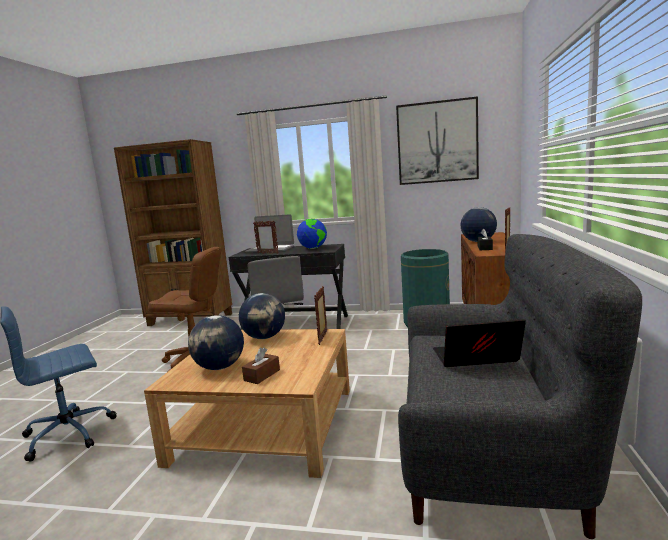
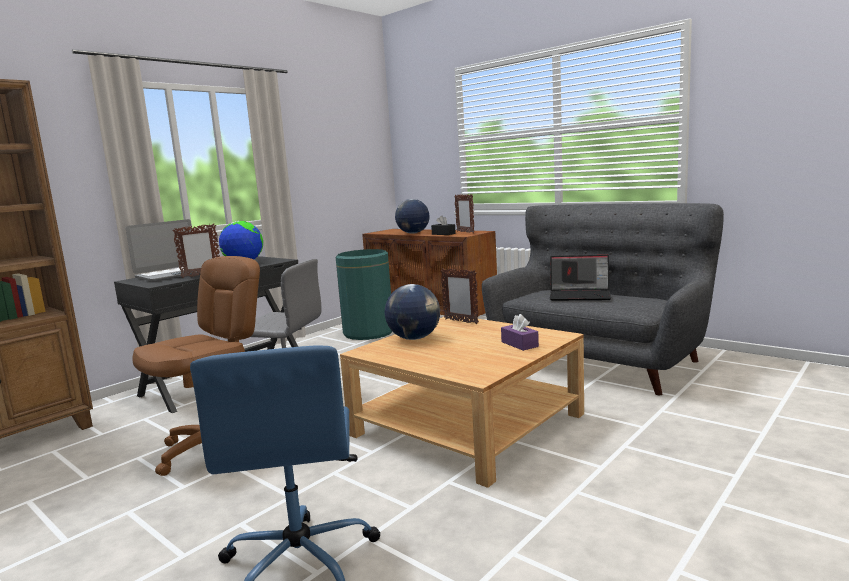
camera: 60 degrees left, 0 degrees up
(220, 367) = (472, 357): globe -> none
(262, 375) = (519, 344): brown tissue box -> purple tissue box
(437, 142) = (329, 133): picture -> none
(475, 359) = (580, 295): laptop -> laptop turned 105 degrees counterclockwise

